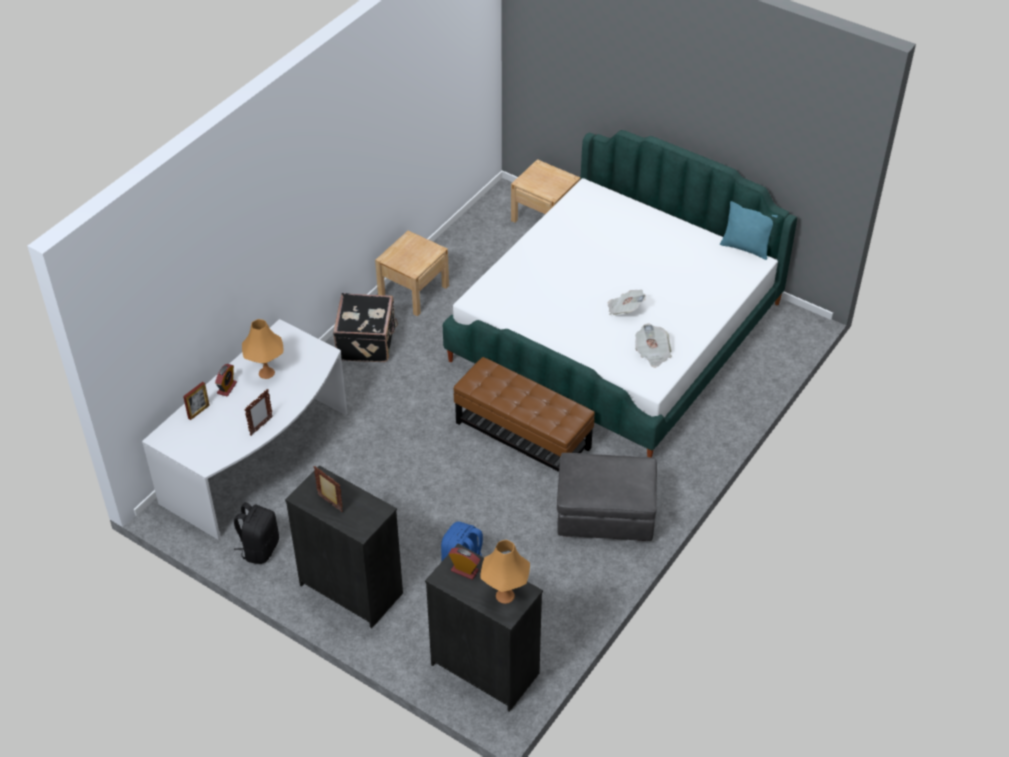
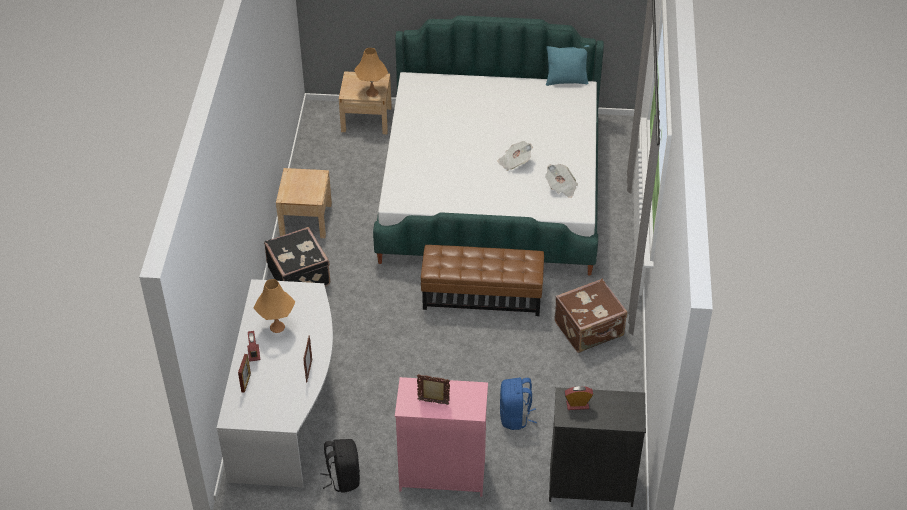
camera: 30 degrees left, 0 degrees up
(351, 588) = (442, 474): black dresser -> pink dresser
(505, 595) = (621, 409): orange table lamp -> orange table lamp (372, 92)
(605, 515) = (589, 329): grey ottoman -> brown suitcase

